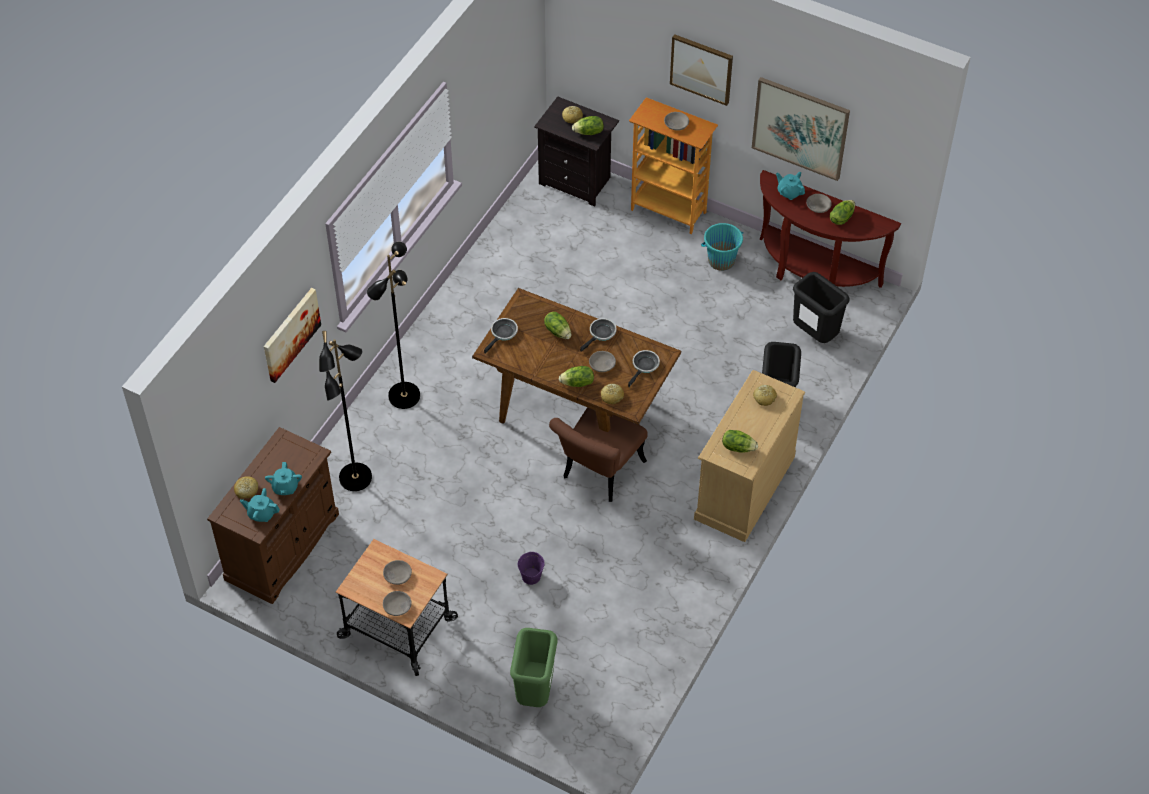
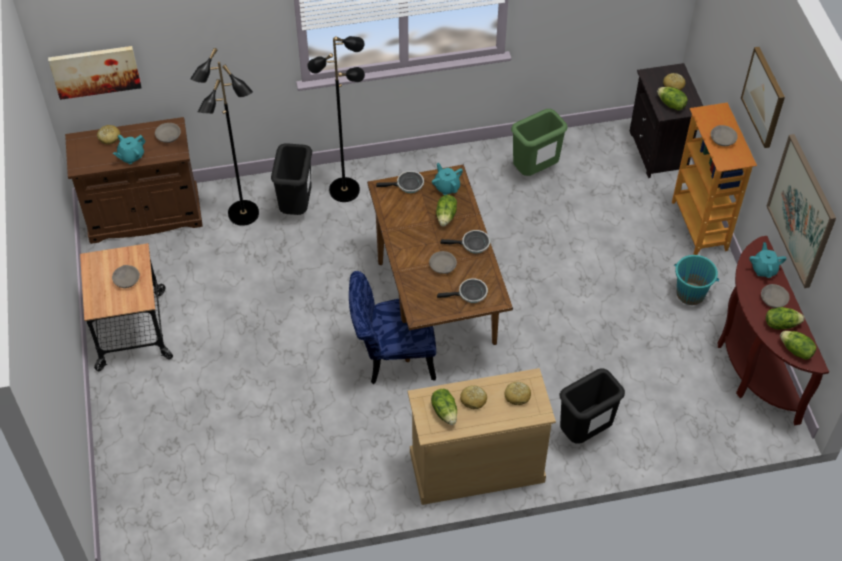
camera: 50 degrees right, 0 degrees up
(261, 513) = (95, 159): turquoise teapot -> turquoise teapot (447, 187)
(290, 334) = (219, 44): picture -> picture (95, 71)
(397, 606) = (97, 299): grey bowl -> grey bowl (168, 136)
(531, 576) = (252, 380): purple bucket -> none
(535, 692) = (146, 457): green trash can -> green trash can (535, 171)
(577, 383) = (407, 262): lettuce -> lettuce (796, 351)
(598, 473) = (392, 357): brown chair -> blue chair
(612, 396) = (417, 293): bread -> bread (473, 400)
(814, 335) = (687, 410): black trash can -> black trash can (296, 206)

